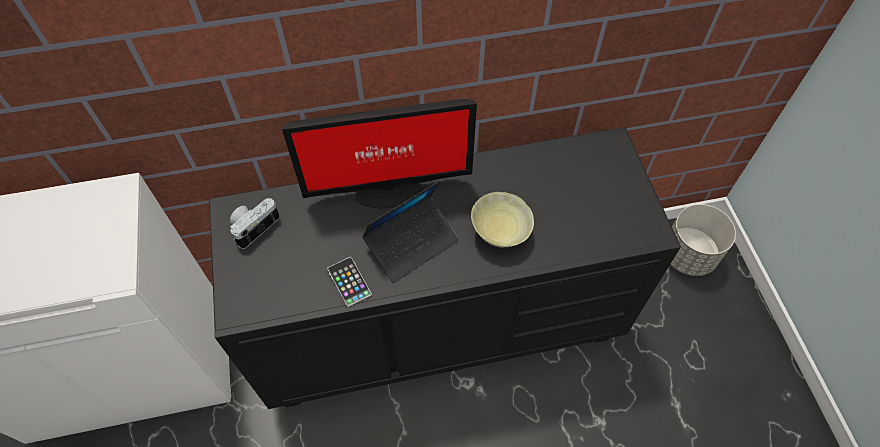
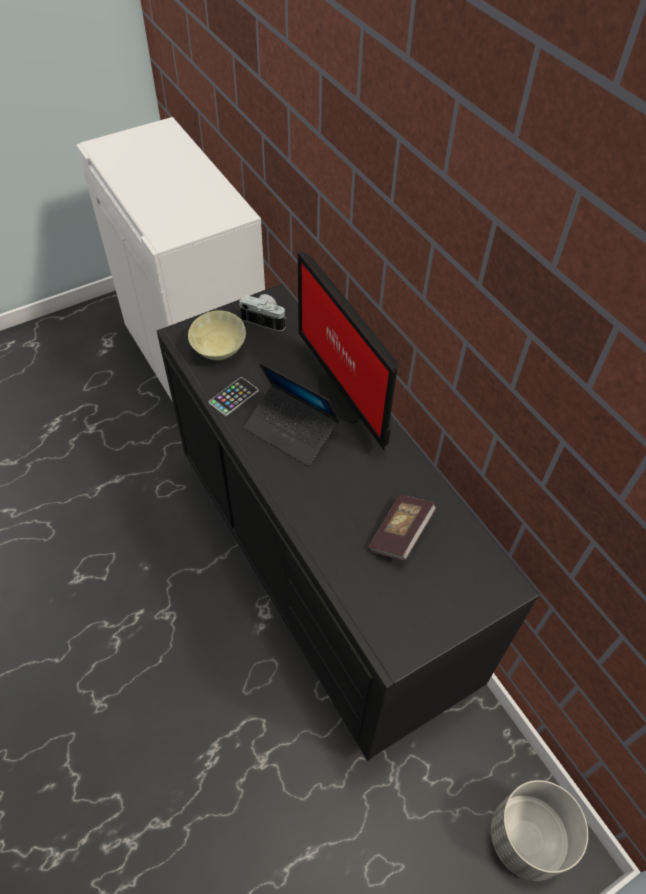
camera: 70 degrees right, 5 degrees down
(500, 234) = (330, 499): beige bowl -> beige bowl (218, 351)
(550, 194) = (400, 534): none -> book

